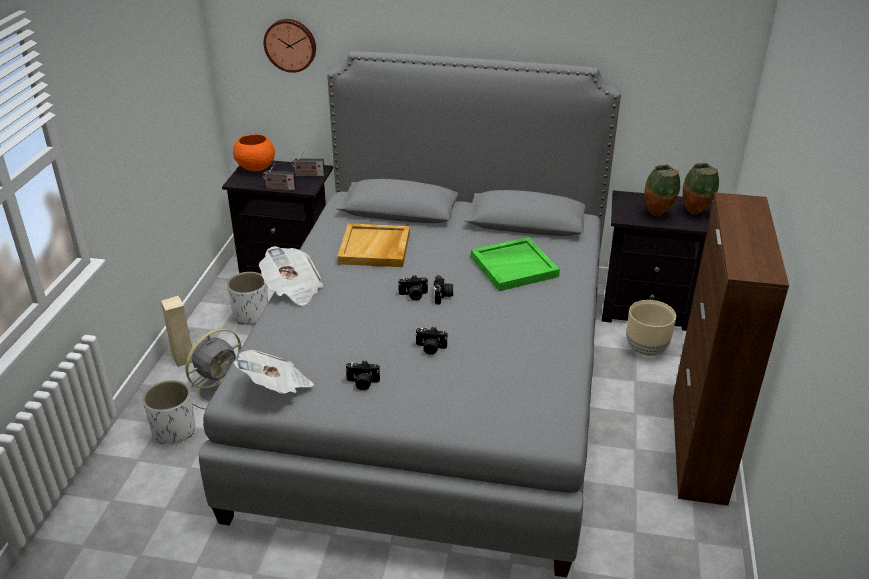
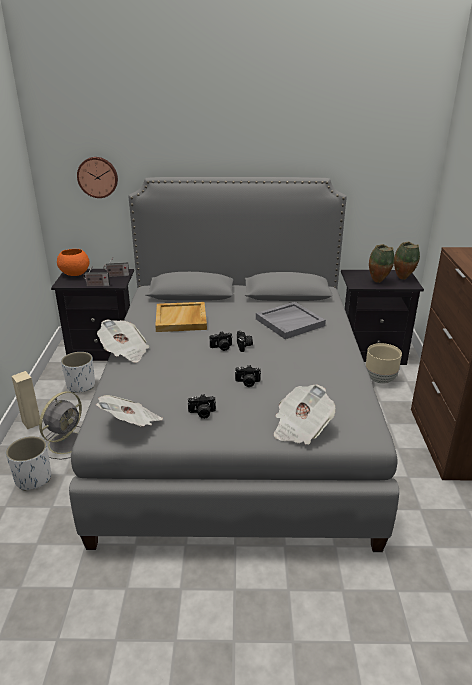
camera: 10 degrees left, 5 degrees down
(474, 416) = (300, 428): none -> newspaper
(514, 266) = (290, 322): green tray -> grey tray

